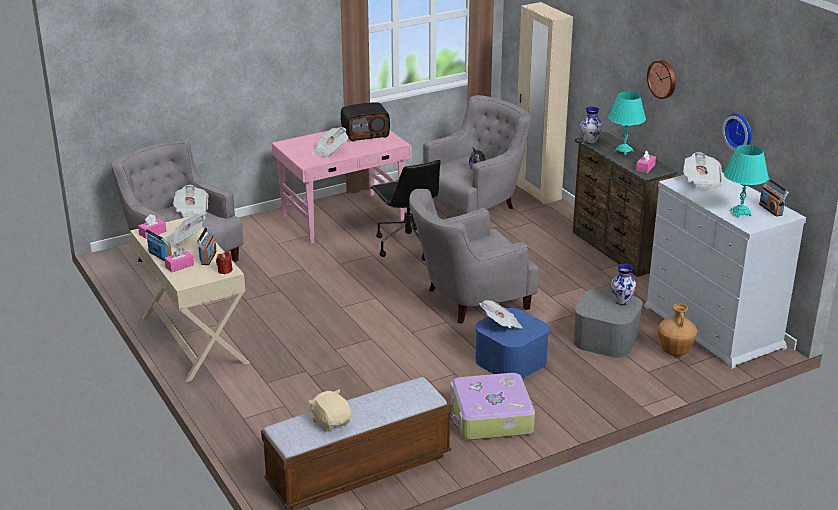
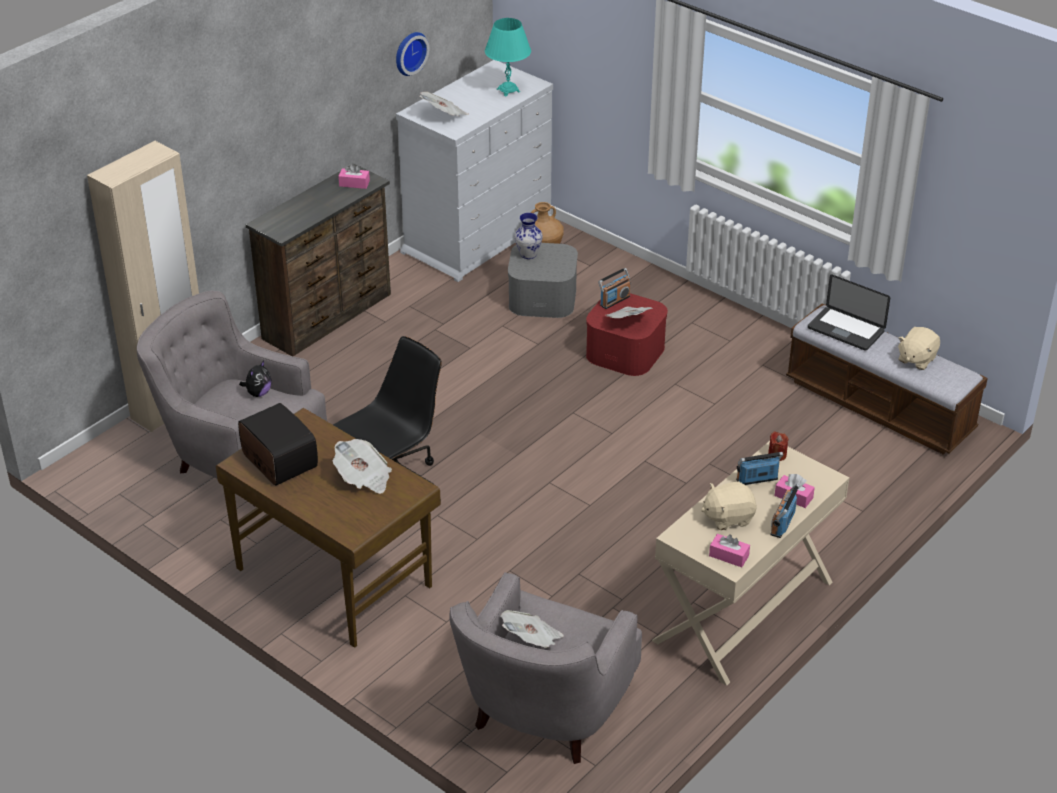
camera: 110 degrees left, 10 degrees up
(185, 240) = (728, 517): newspaper -> beige plush toy
(344, 218) = (334, 575): pink desk -> brown desk
(397, 397) = (846, 330): none -> laptop
(469, 300) = (512, 405): grey armchair -> none
(490, 417) = (736, 345): suitcase -> none
(510, 361) = (625, 351): blue storage box -> red storage box
(589, 141) = (288, 230): vase -> none
(624, 151) = (308, 203): turquoise table lamp -> none
(662, 79) = (307, 88): wall clock -> none
(771, 209) = (488, 76): radio -> radio (614, 300)

